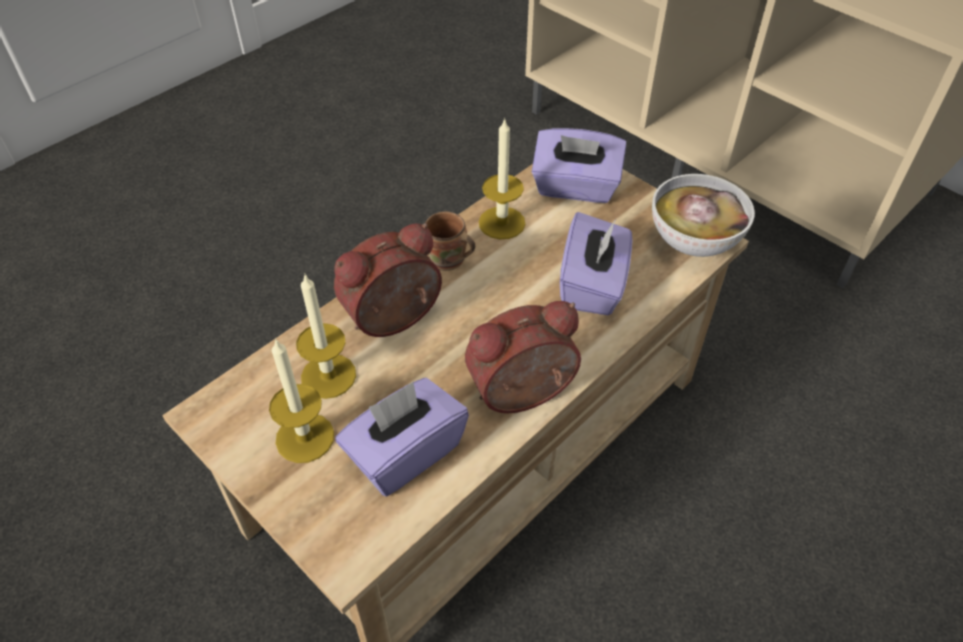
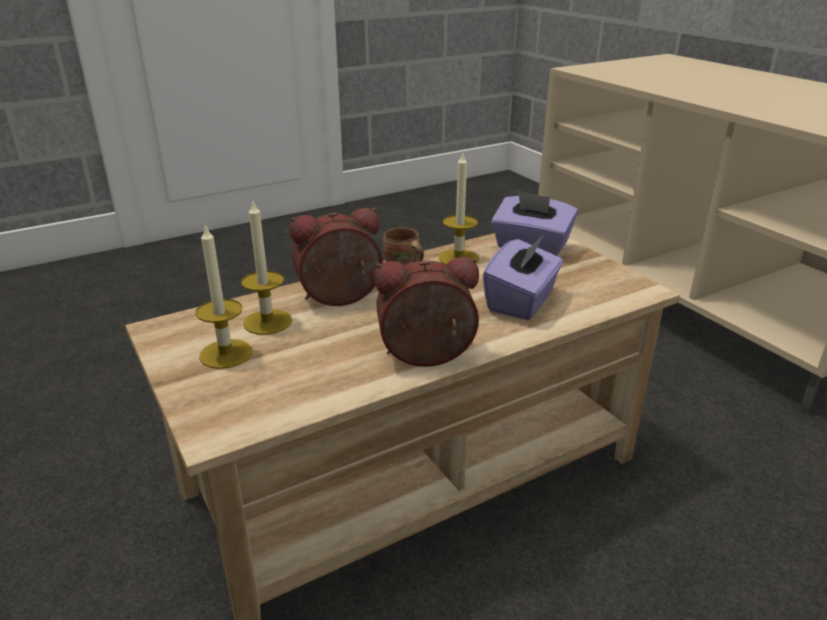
camera: 15 degrees right, 20 degrees down
(404, 453) = (303, 376): purple tissue box -> none
(694, 242) = (626, 289): bowl -> none

